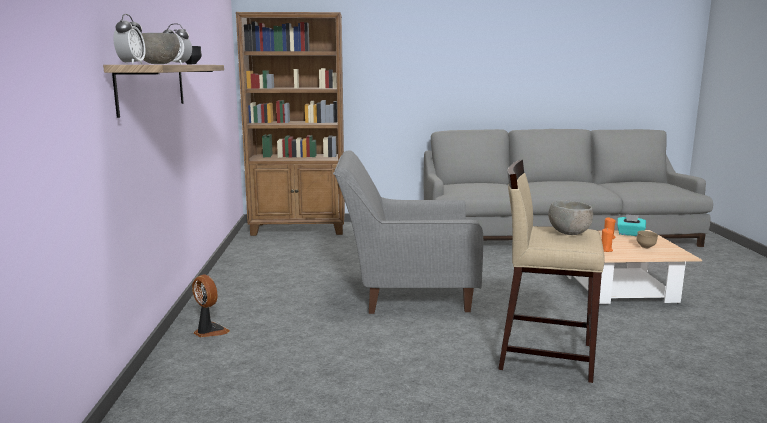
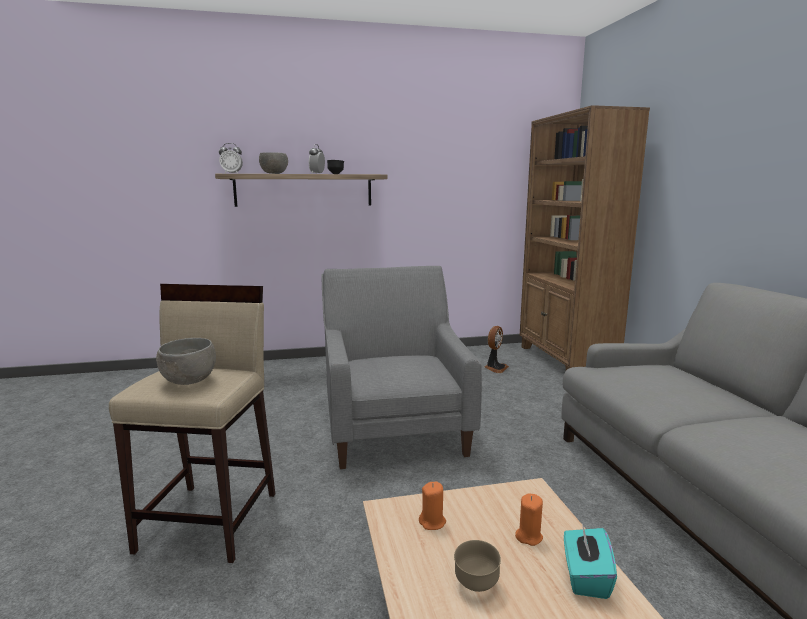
camera: 80 degrees right, 0 degrees up
(209, 331) = (294, 368): fan -> fan (495, 368)

